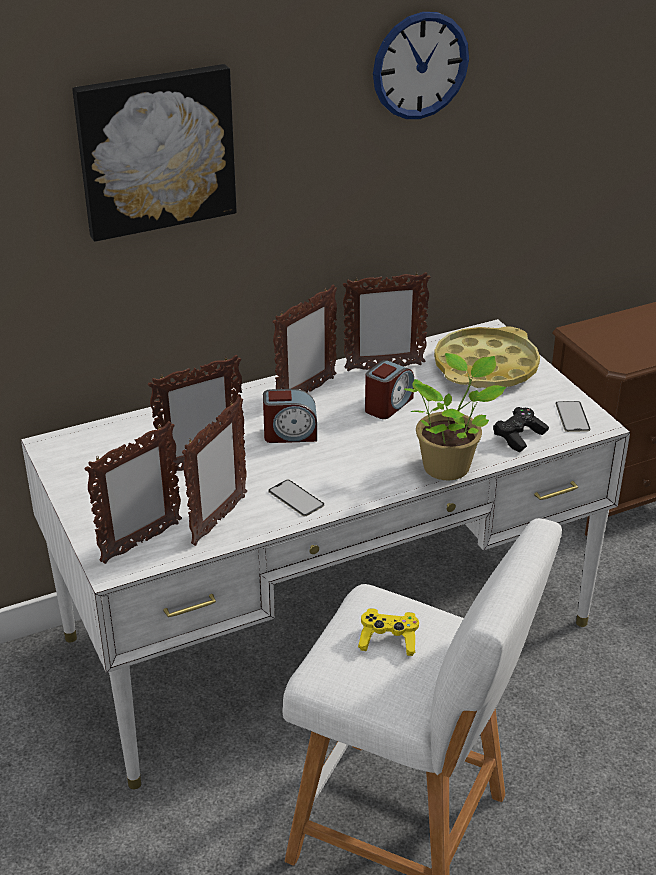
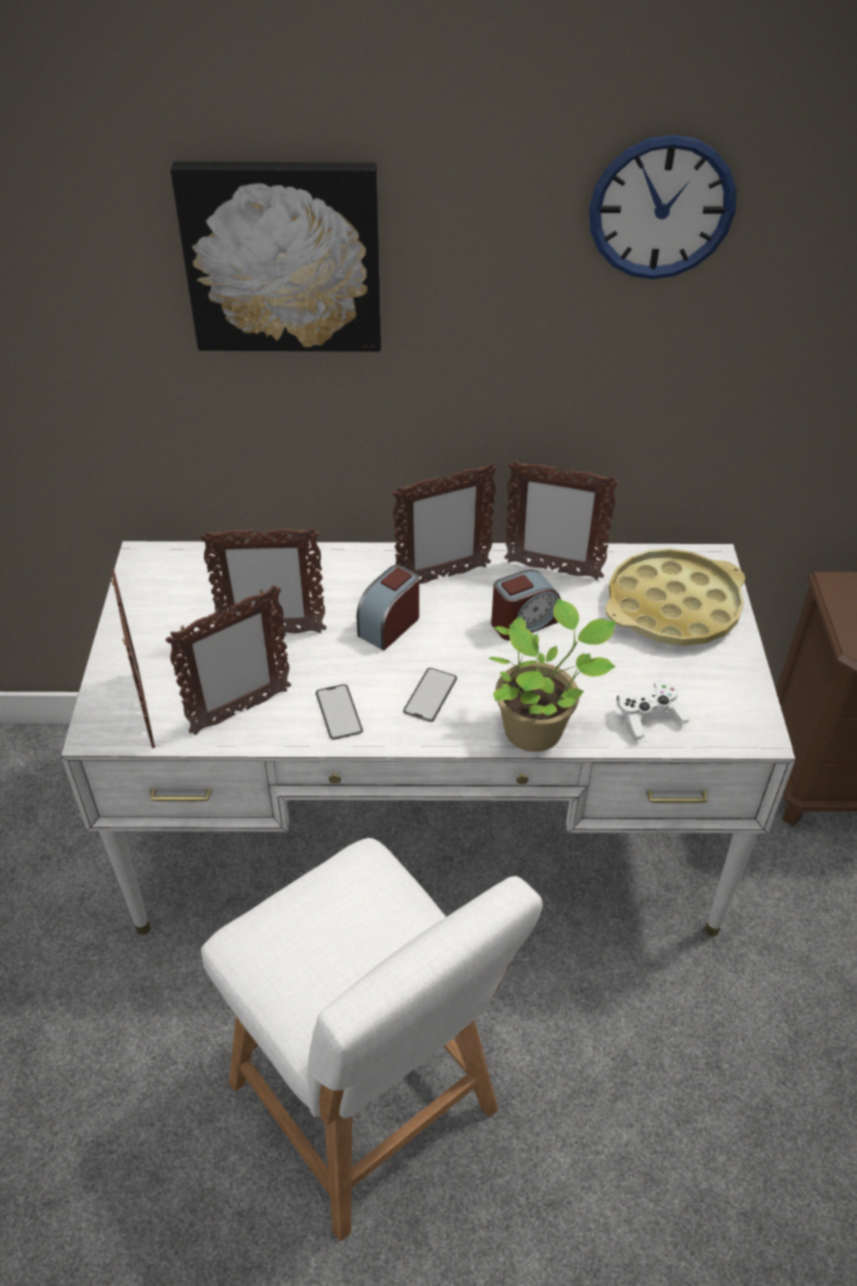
camera: 25 degrees right, 10 degrees up
(140, 543) = (145, 710): picture frame -> picture frame turned 90 degrees counterclockwise
(290, 434) = (389, 625): alarm clock -> alarm clock turned 105 degrees clockwise
(388, 640) = (341, 930): yellow game controller -> none
(519, 437) = (649, 718): black game controller -> white game controller
(572, 417) = (734, 712): phone -> phone (430, 695)

